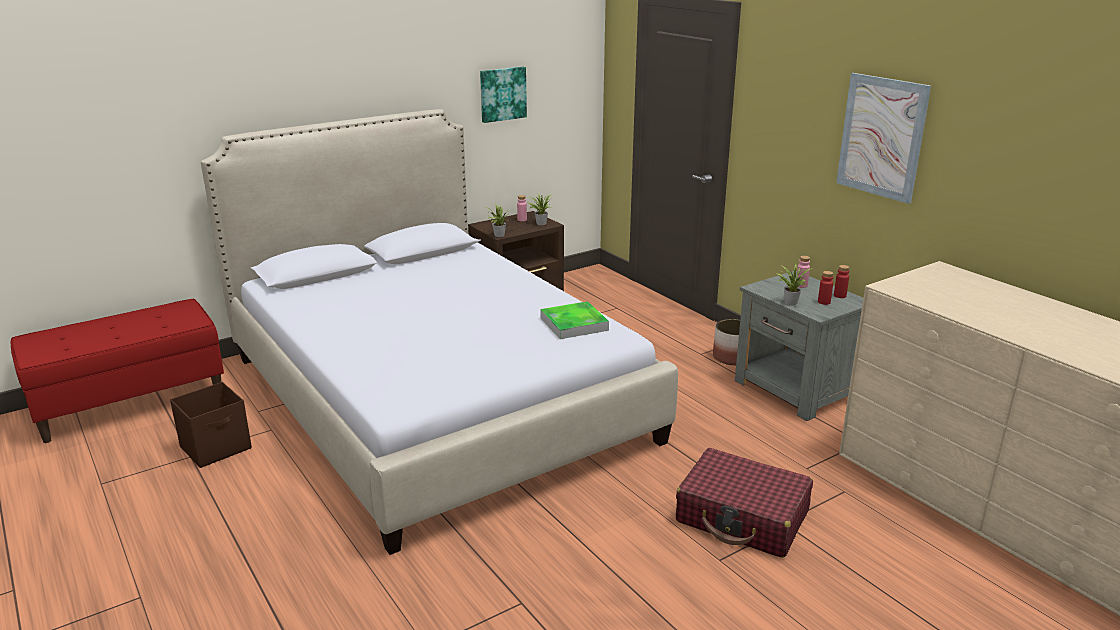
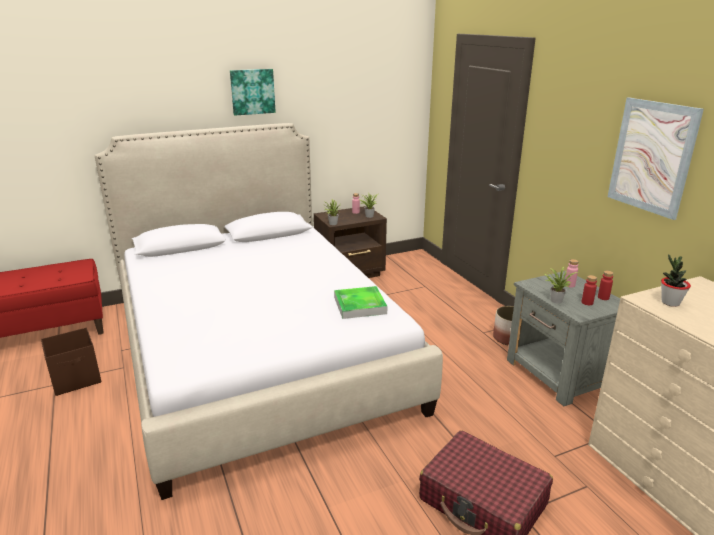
camera: 10 degrees right, 0 degrees up
(502, 94) = (344, 113): picture -> picture (252, 91)
(914, 288) = (670, 303): none -> potted plant

